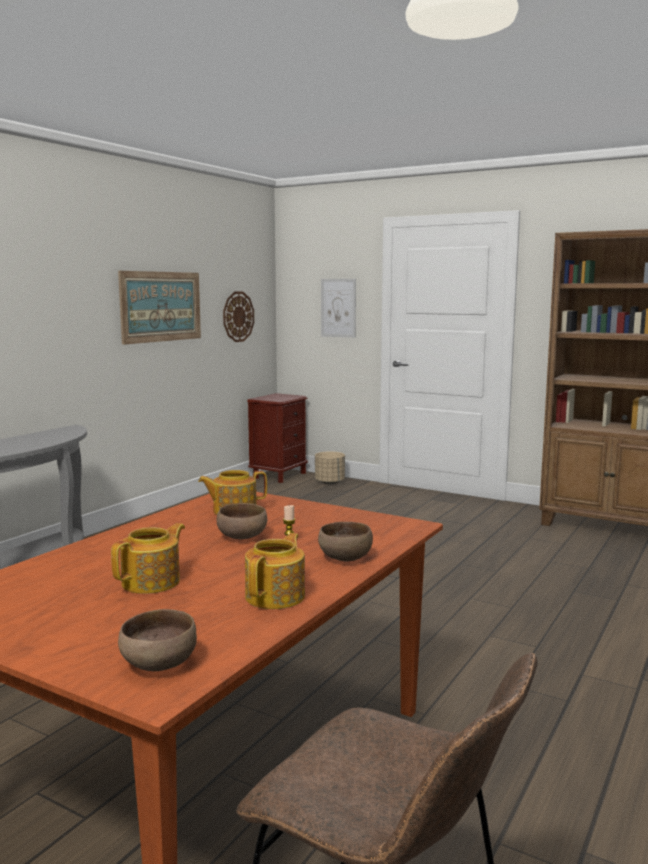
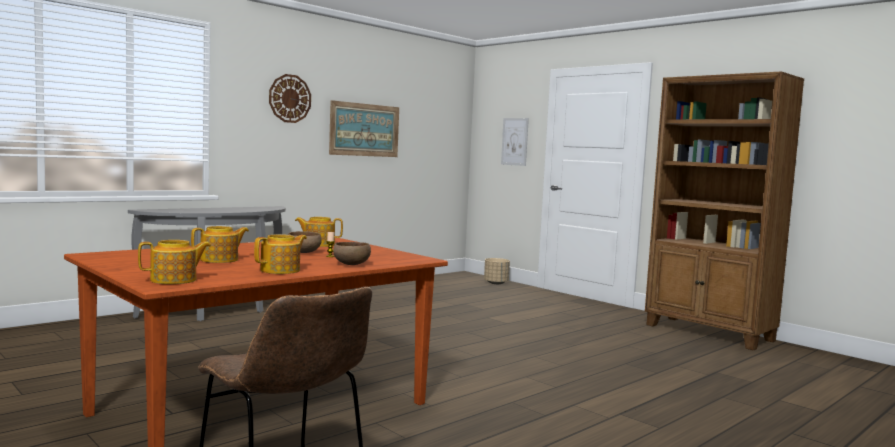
camera: 15 degrees right, 5 degrees down
(158, 665) = (175, 280): brown bowl -> teapot
(238, 316) = (433, 144): wall clock -> wall clock (290, 98)
(279, 475) = (460, 275): brown nightstand -> none

